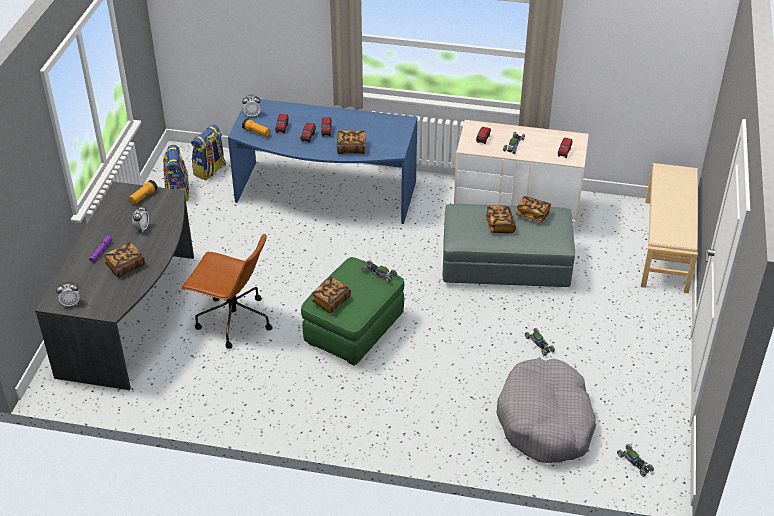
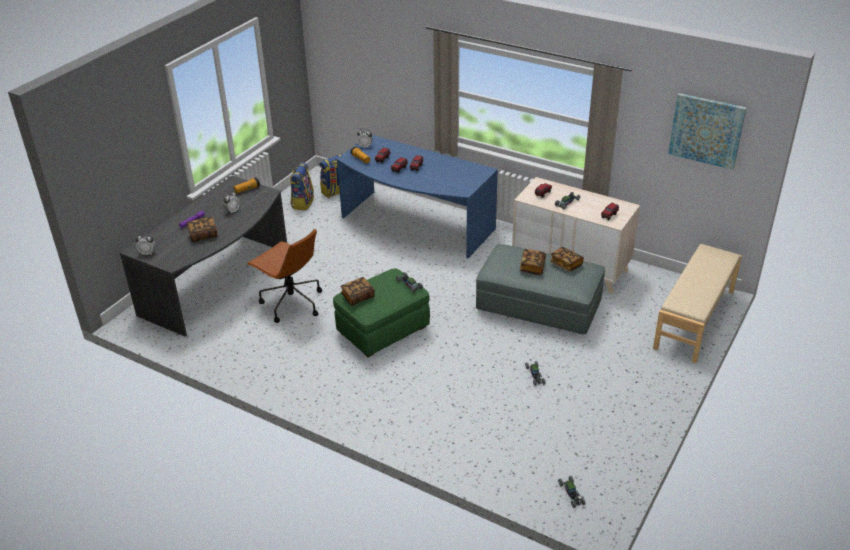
camera: 20 degrees right, 5 degrees down
(351, 148) = (429, 183): book -> none
(545, 421) = (507, 439): grey dog bed -> none
(656, 46) = (706, 130): none -> picture

